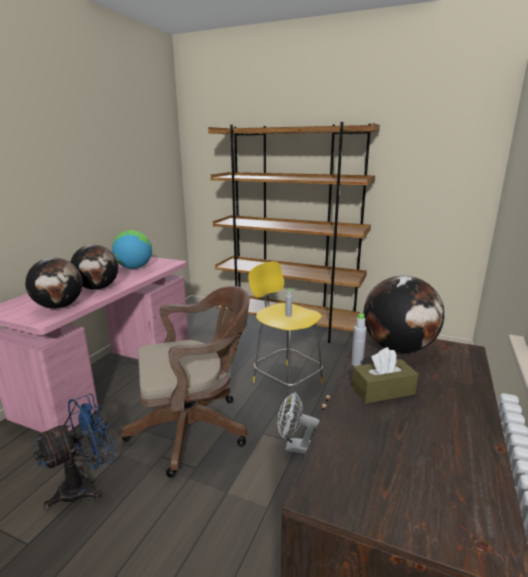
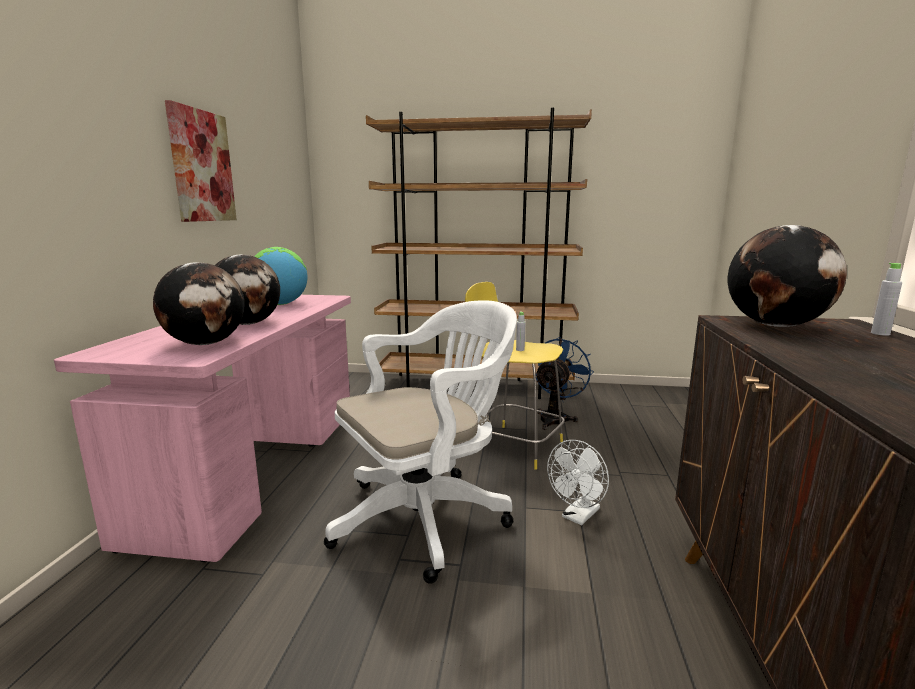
camera: 15 degrees left, 5 degrees down
(83, 178) = (201, 166): none -> picture
(85, 486) = (298, 621): blue fan -> blue fan (555, 418)
(195, 428) = (427, 516): brown office chair -> white office chair
(294, 447) = (578, 516): white fan -> white fan turned 45 degrees counterclockwise
(357, 363) = (754, 338): grey bottle -> grey bottle (880, 333)
(382, 390) = (828, 354): brown tissue box -> none

